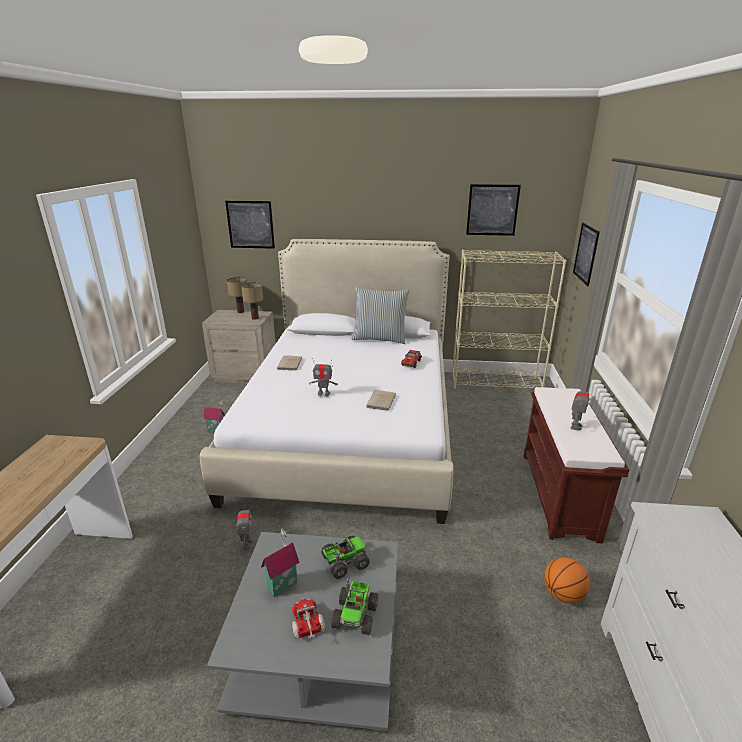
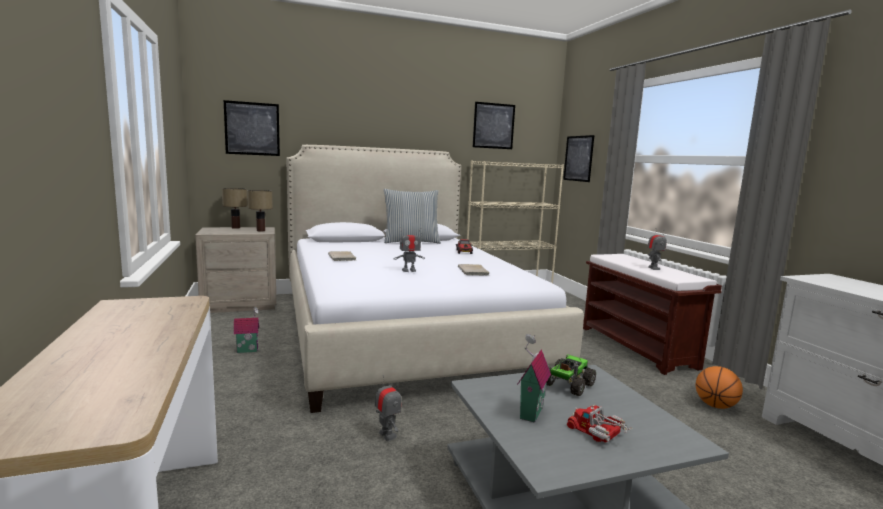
camera: 25 degrees left, 15 degrees down
(356, 615) = (631, 416): toy truck -> none

